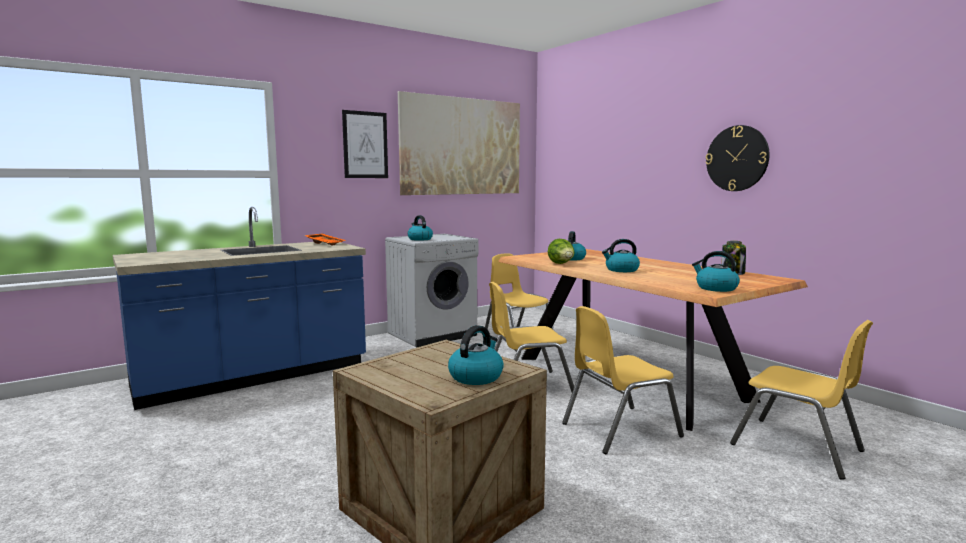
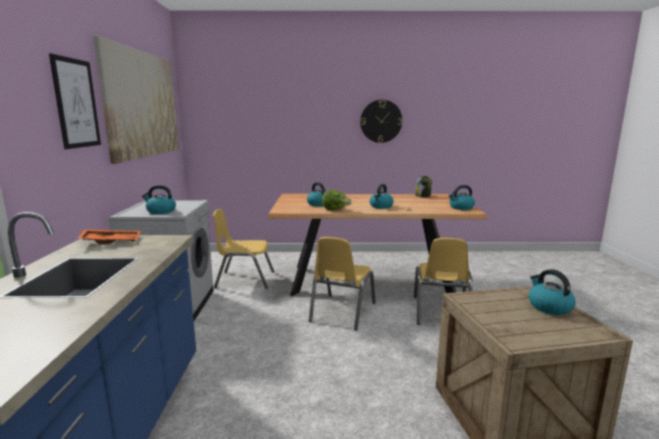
camera: 55 degrees left, 5 degrees up
(797, 448) = (493, 283): yellow chair -> none

